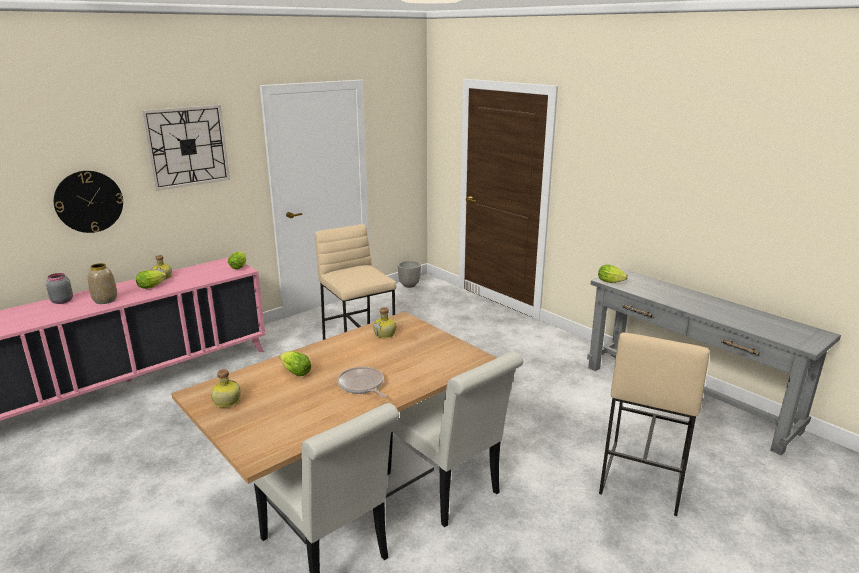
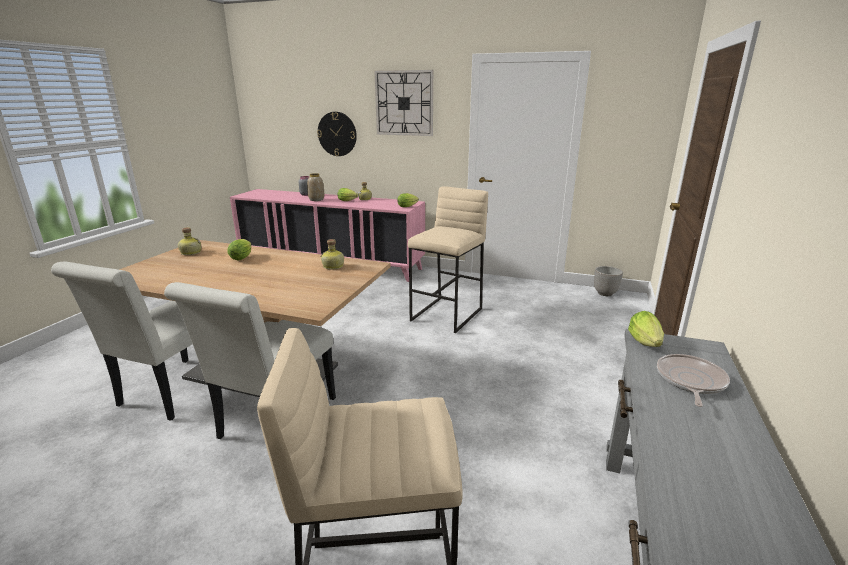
camera: 60 degrees right, 0 degrees up
(362, 385) = (230, 280): frying pan -> frying pan (690, 381)

